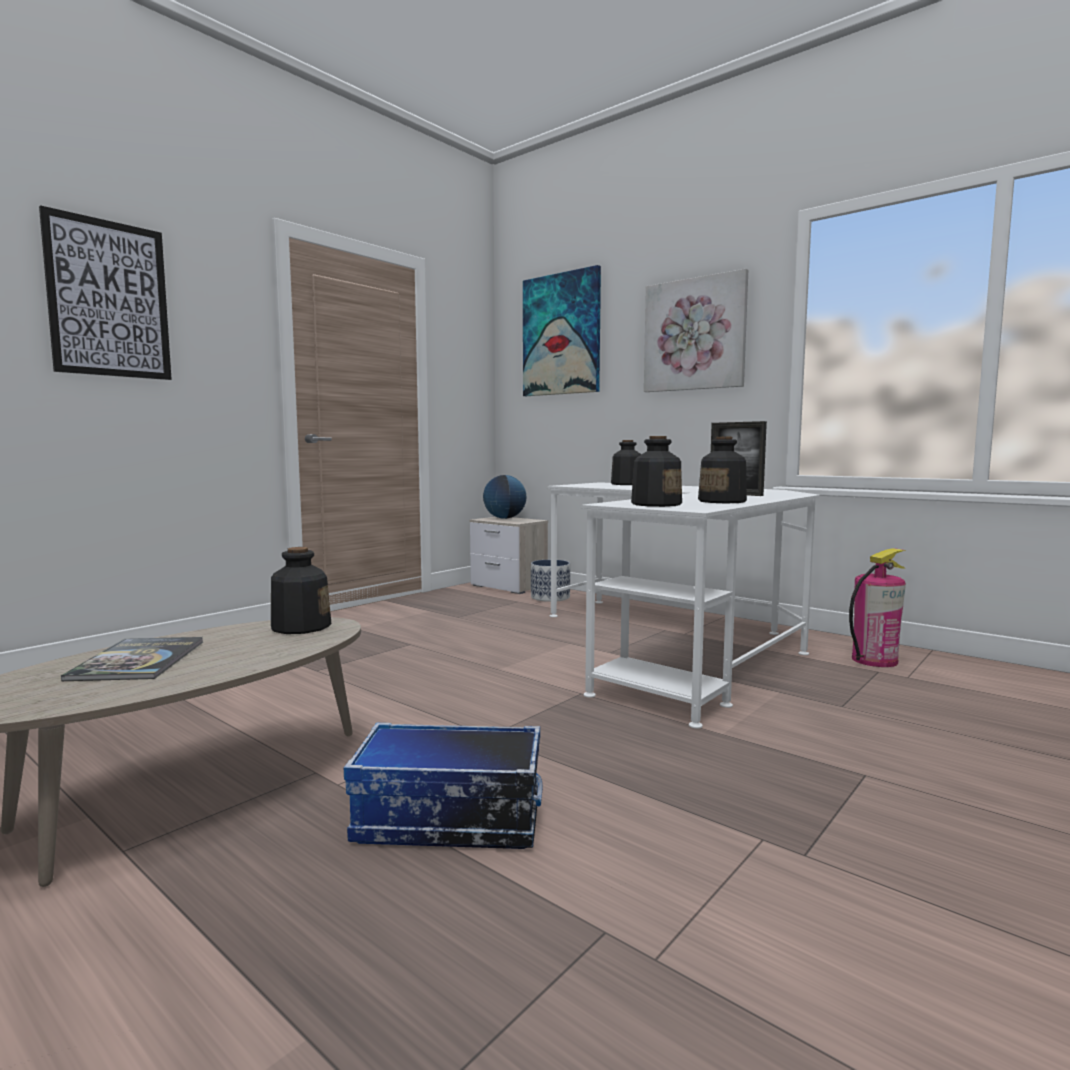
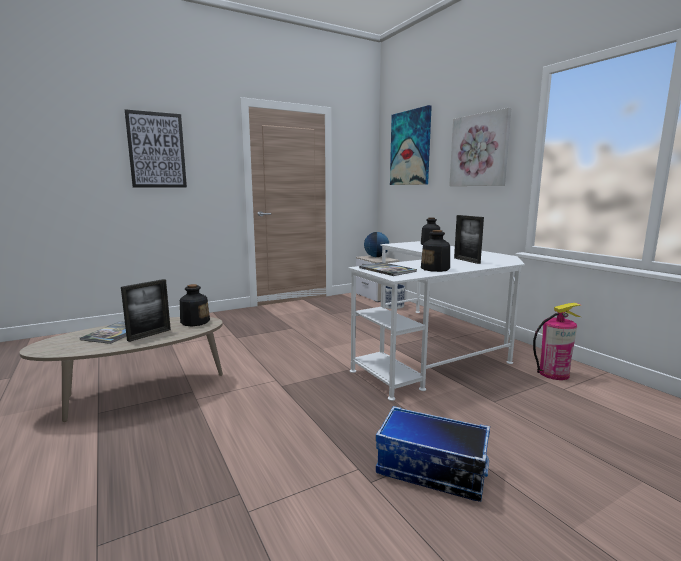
camera: 20 degrees right, 5 degrees up
(229, 655) = (149, 335): none -> picture frame
(448, 820) = (224, 426): storage box -> storage box (430, 470)
(656, 504) = (387, 270): bottle -> book

